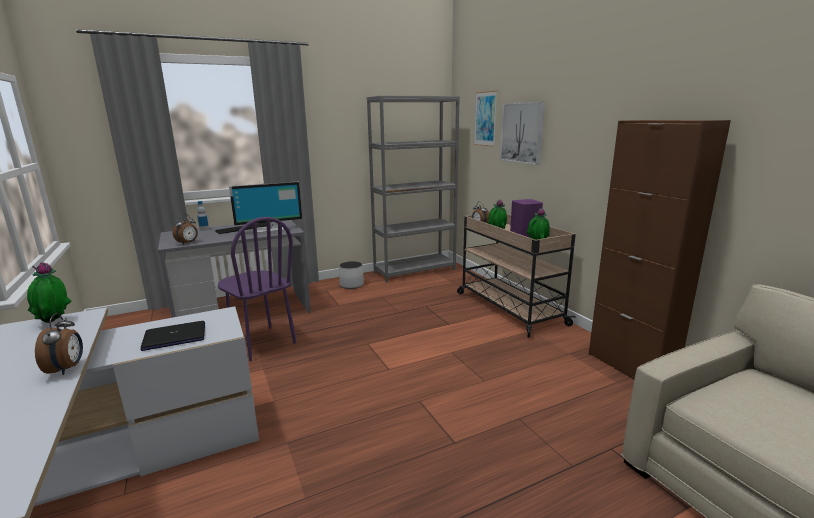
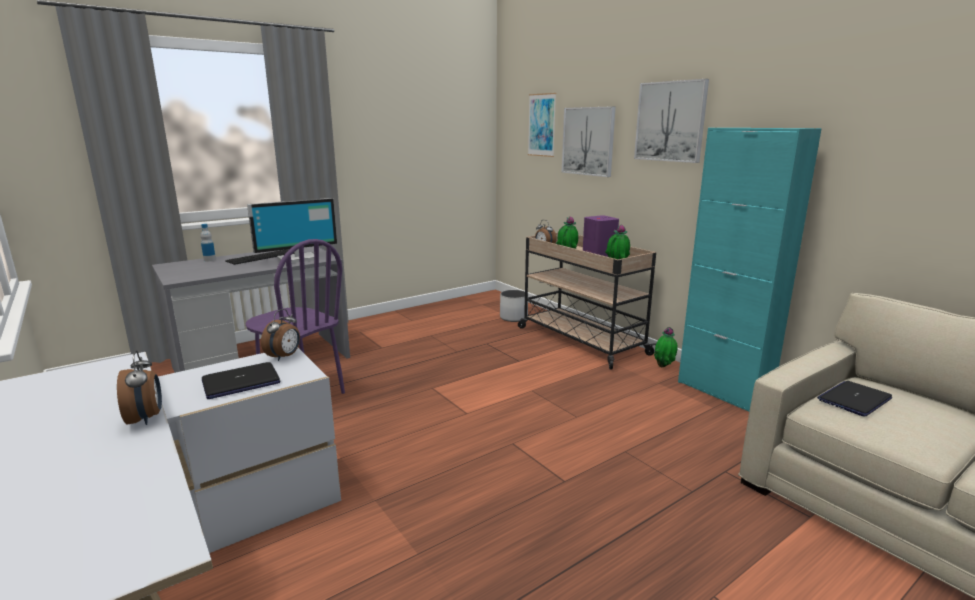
camera: 10 degrees left, 0 degrees up
(54, 322) = (86, 371): potted plant -> potted plant (664, 366)
(188, 243) = (199, 276): alarm clock -> alarm clock (284, 357)
(351, 285) = (389, 324): white planter -> white planter (513, 318)
(415, 271) = (460, 305): grey bookcase -> none
(591, 115) = (670, 121): none -> picture
(630, 367) = (723, 392): brown cabinet -> turquoise cabinet
(742, 395) = (854, 399): none -> laptop

